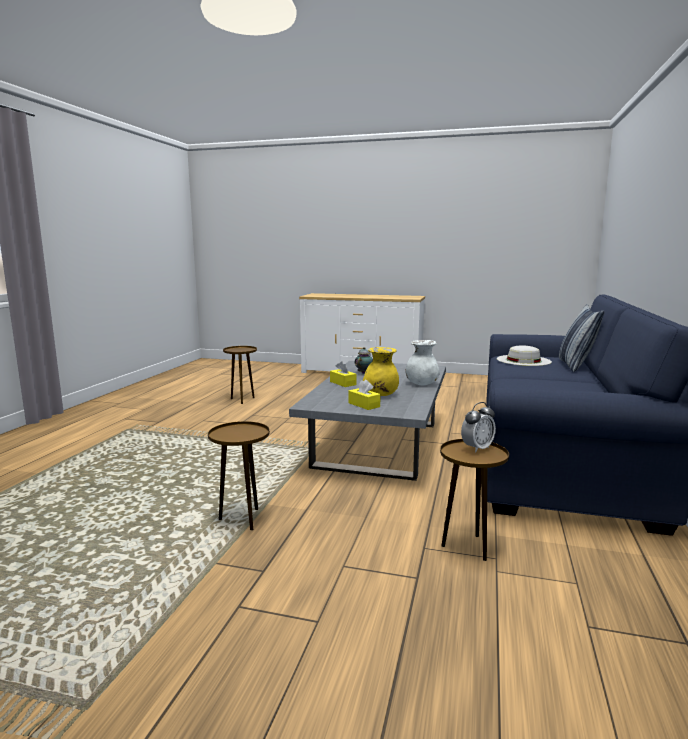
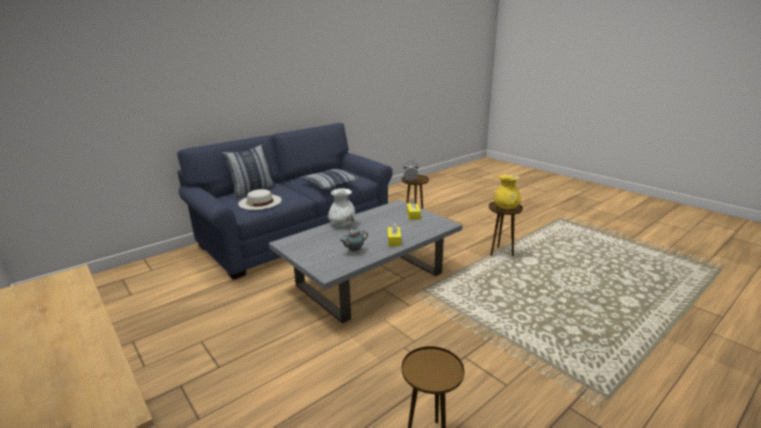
camera: 145 degrees left, 10 degrees up
(380, 395) = (389, 221): yellow vase -> yellow vase (506, 208)
(527, 385) = (329, 184): none -> pillow

